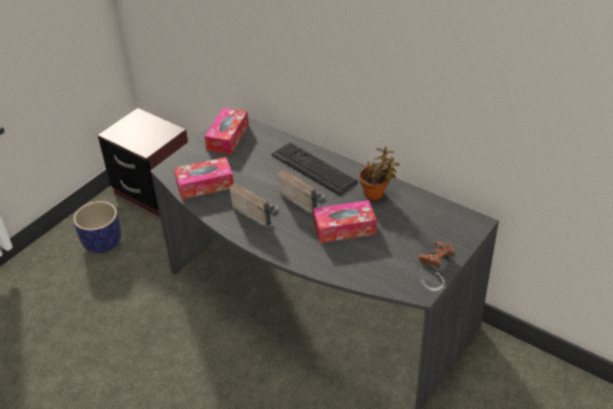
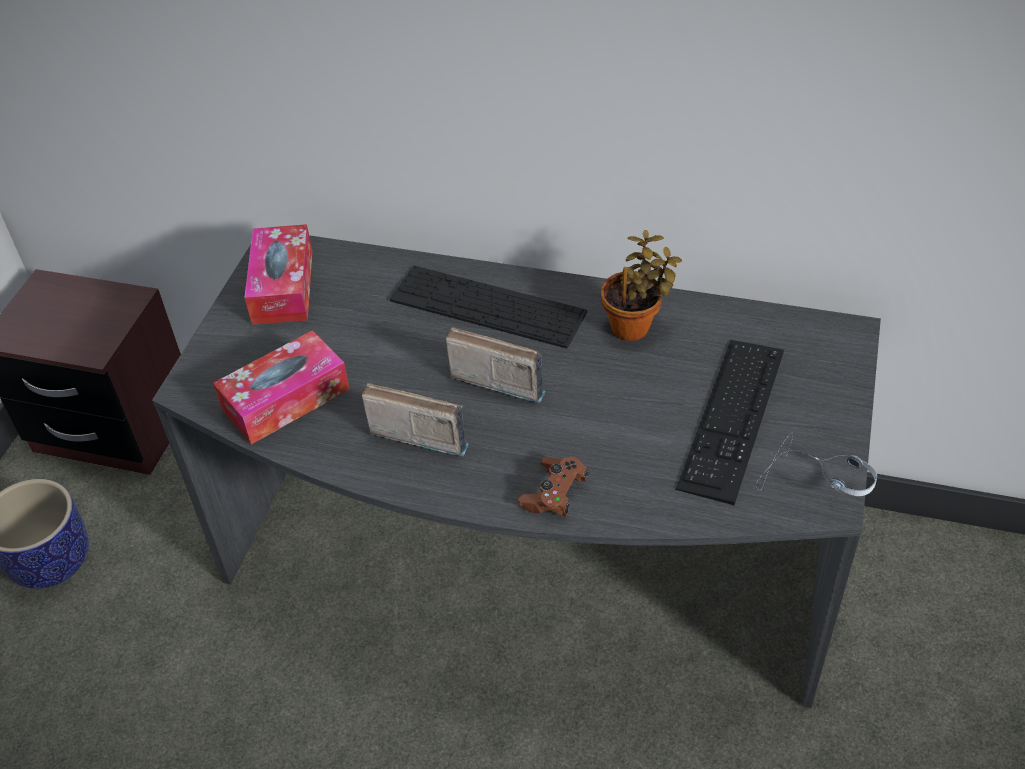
camera: 20 degrees left, 5 degrees up
(344, 228) = (613, 413): tissue box -> none
(398, 245) = (732, 418): none -> keyboard
(436, 258) = (817, 425): brown game controller -> brown game controller (554, 494)

